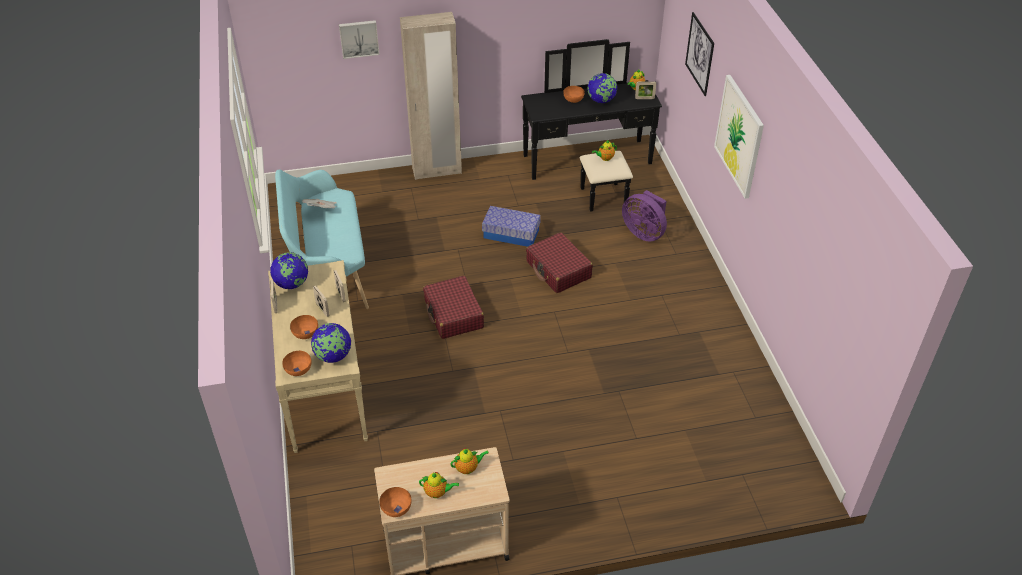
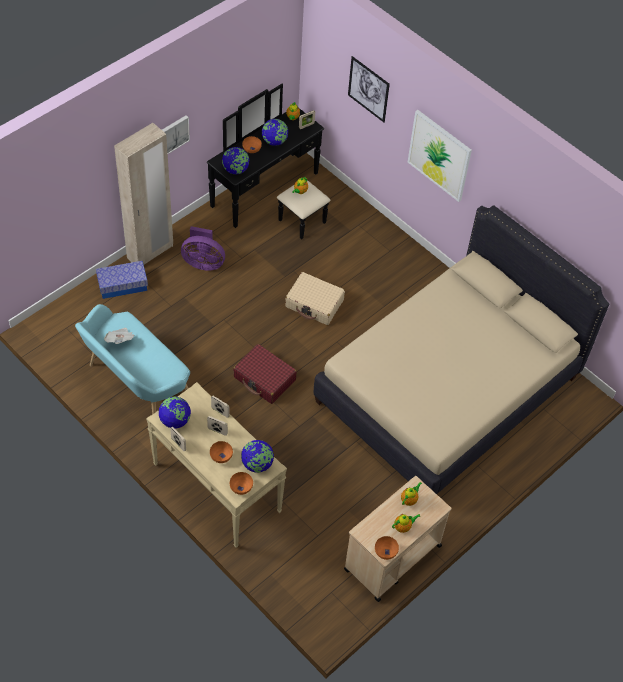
camera: 35 degrees left, 10 degrees up
(359, 38) = (81, 176): picture -> picture (174, 134)
(511, 234) = (255, 287): storage box -> storage box (122, 285)
(543, 110) = (235, 170): none -> globe
(558, 270) = (314, 304): red suitcase -> beige suitcase
(640, 404) = (447, 389): none -> beige bed
(644, 232) = (355, 241): purple fan -> purple fan (203, 262)

